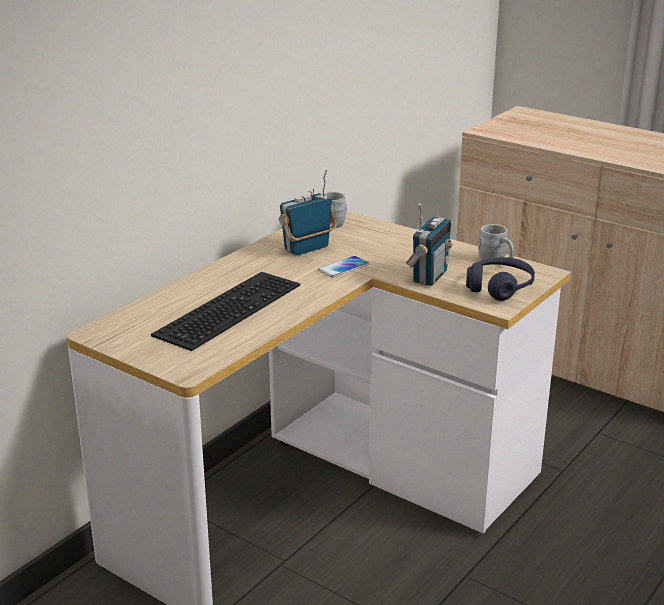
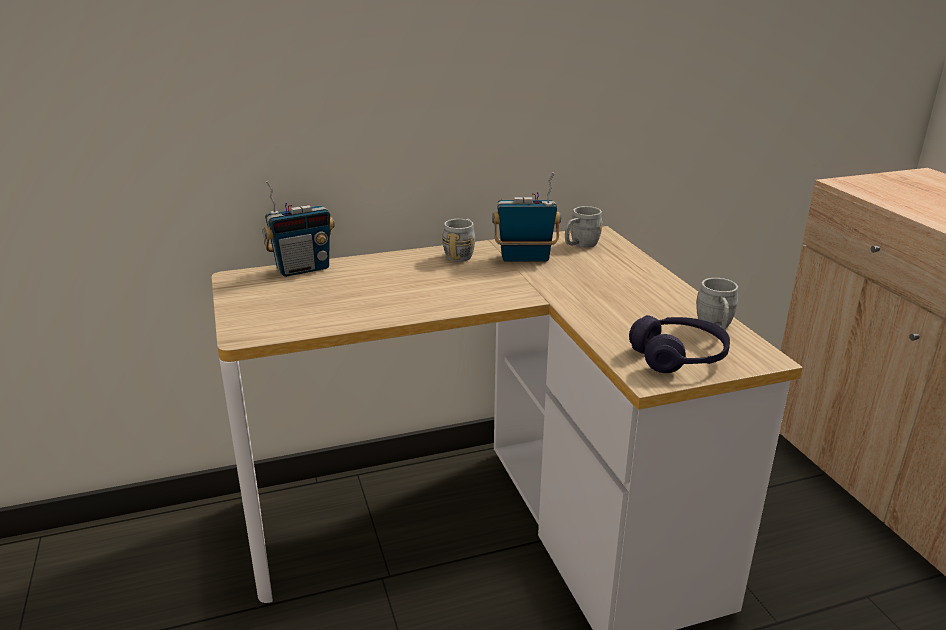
camera: 35 degrees right, 0 degrees up
(227, 308) = (370, 290): keyboard -> none
(253, 259) = (461, 254): none -> grey mug
(343, 268) = (533, 285): phone -> none
(429, 277) = (611, 320): radio -> radio (302, 269)

